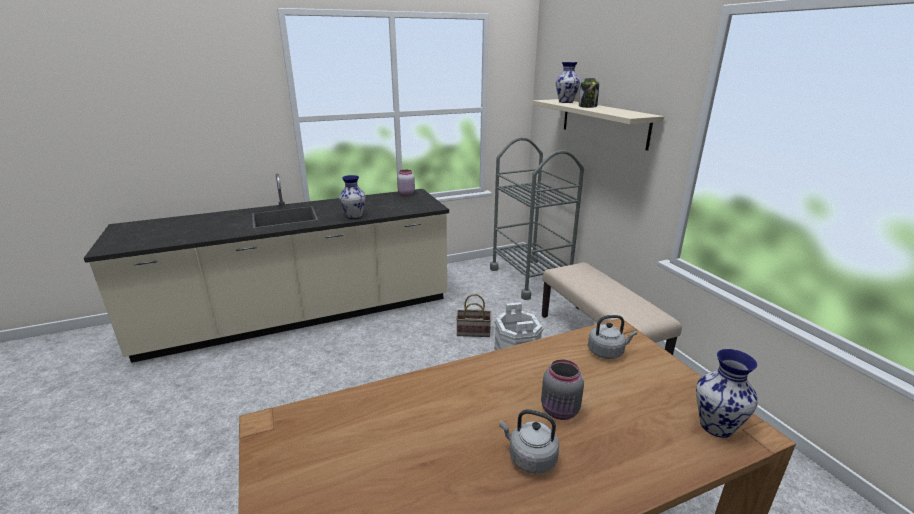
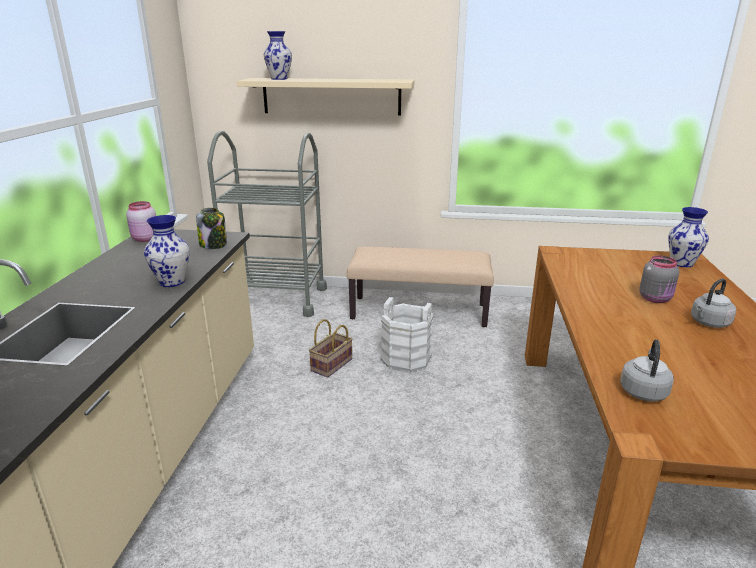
camera: 60 degrees left, 0 degrees up
(587, 106) = (324, 80): jar -> jar (214, 245)
(607, 352) = (585, 263): grey kettle -> grey kettle (643, 391)

